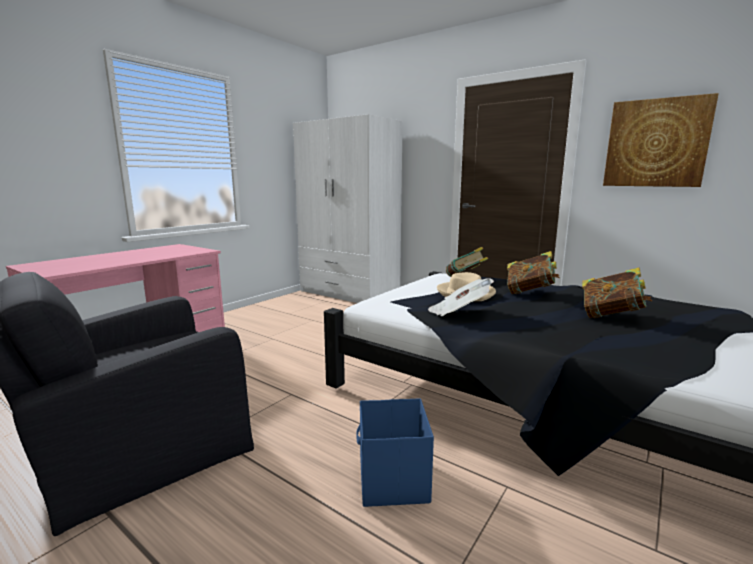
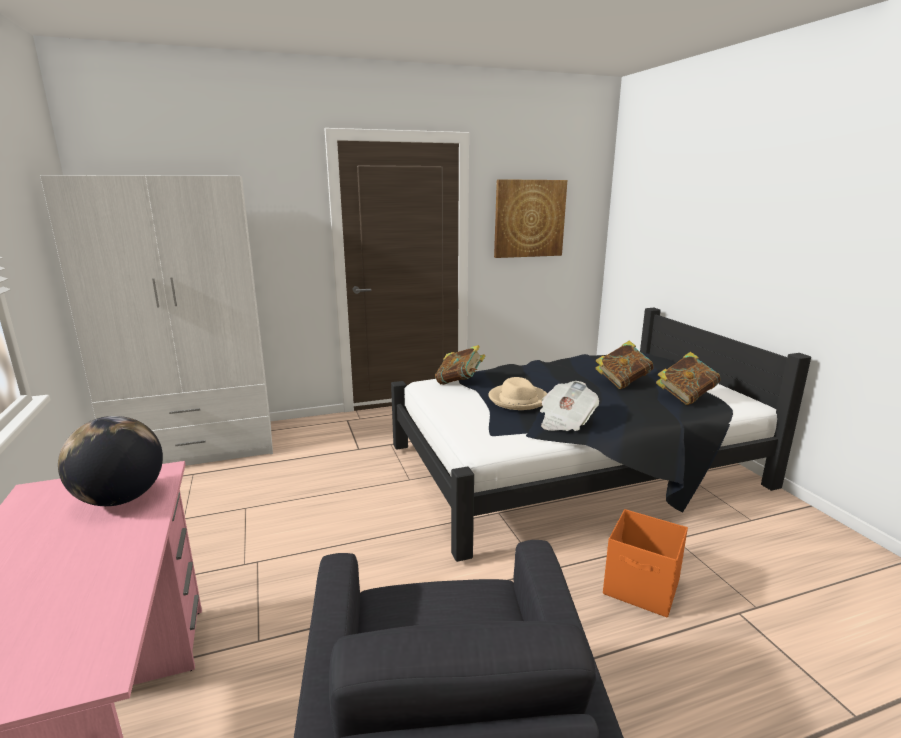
camera: 55 degrees left, 5 degrees up
(176, 252) = (121, 499): none -> globe
(392, 481) = (642, 588): blue storage box -> orange storage box
(530, 292) = (545, 380): book -> book (685, 397)

